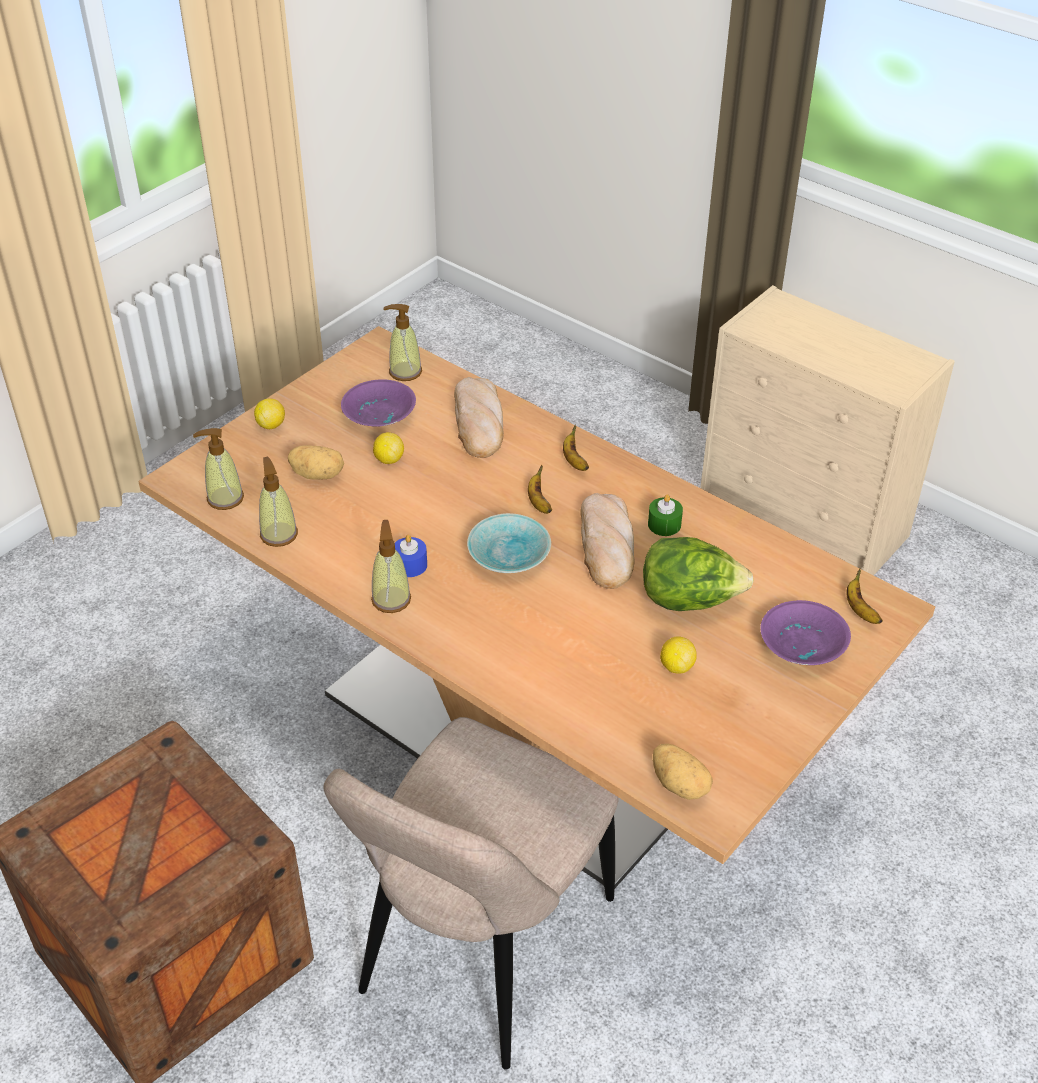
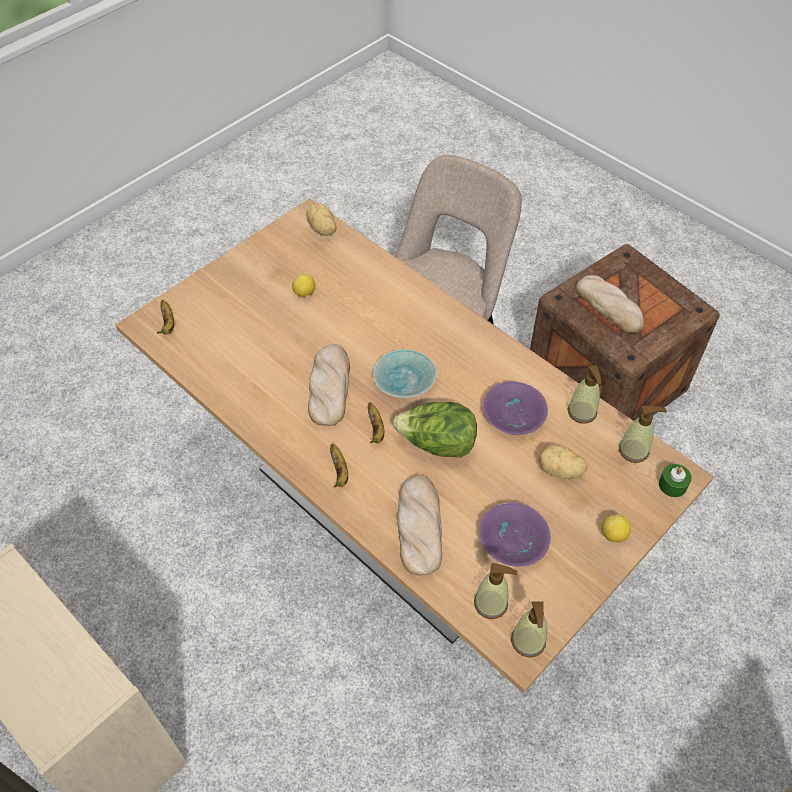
camera: 175 degrees left, 10 degrees up
(176, 828) = (609, 306): none -> bread
(389, 459) = (500, 484): lemon -> none
(391, 599) = (491, 352): soap dispenser -> soap dispenser (528, 641)
(410, 565) = (478, 378): blue candle -> none
(664, 524) = (281, 402): green candle -> green candle (672, 485)
(690, 600) = (281, 338): lettuce -> lettuce (437, 444)
(800, 646) = (219, 301): purple bowl -> purple bowl (515, 414)

